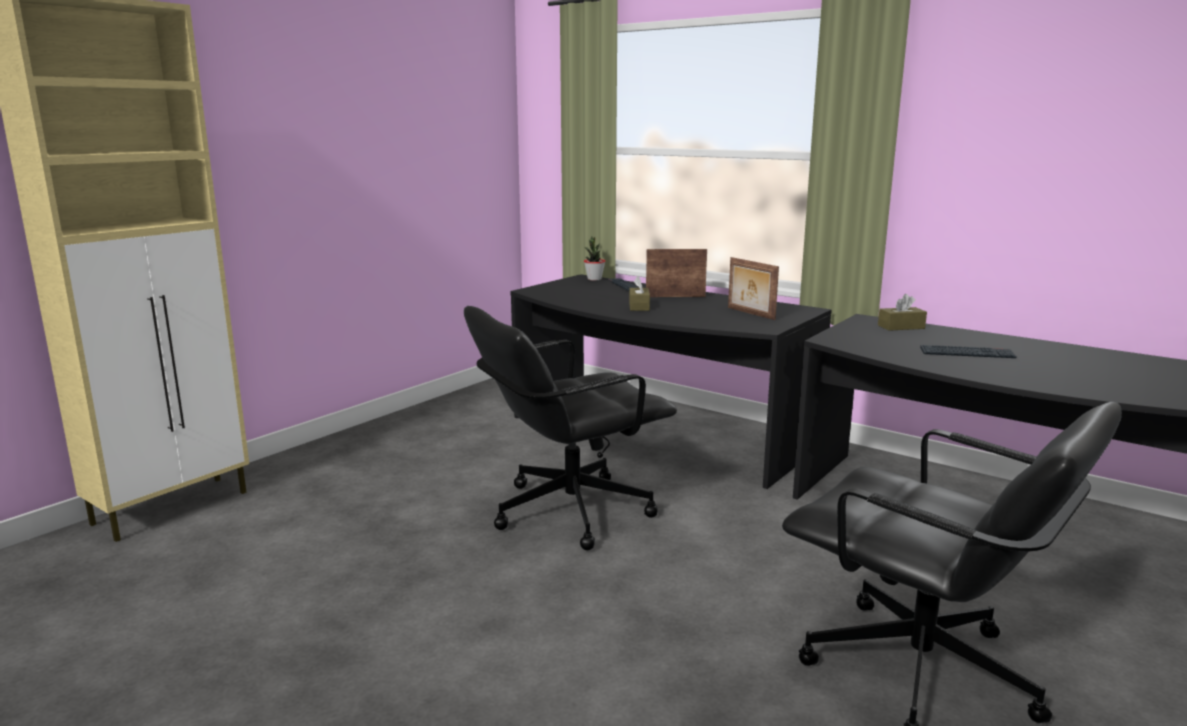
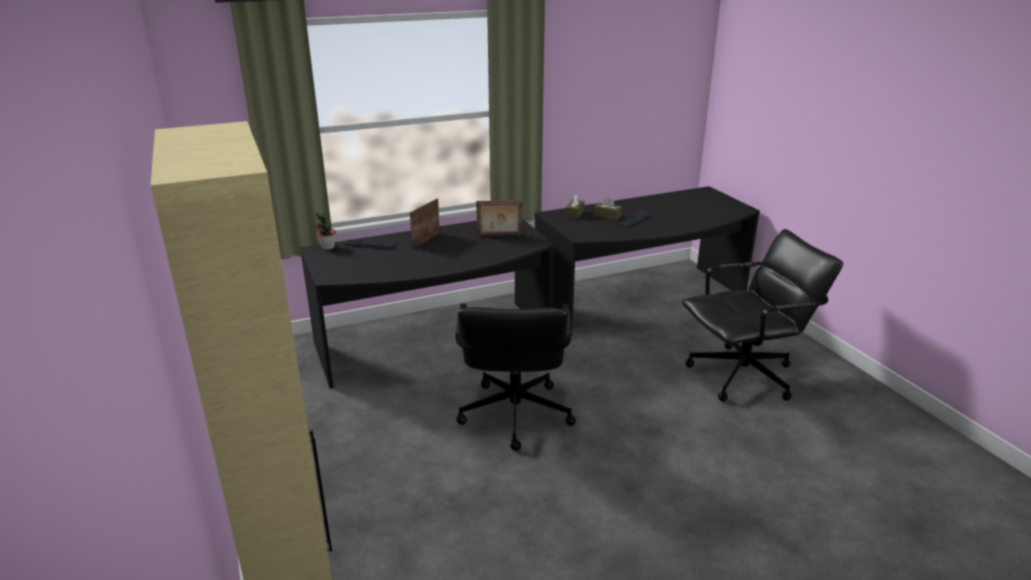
camera: 60 degrees left, 10 degrees up
(639, 306) = (437, 258): brown tissue box -> brown tissue box (607, 216)

